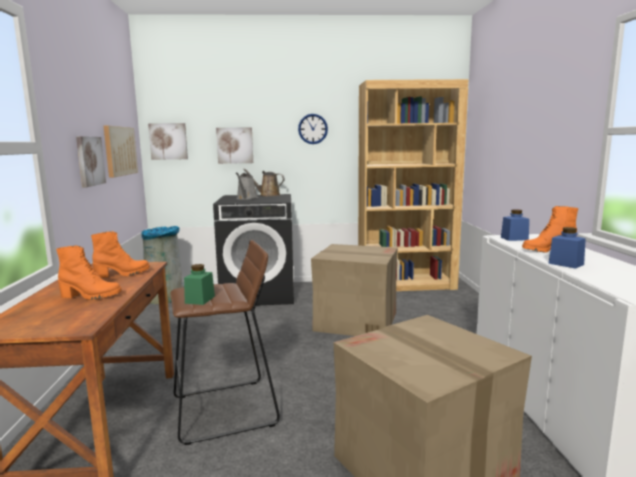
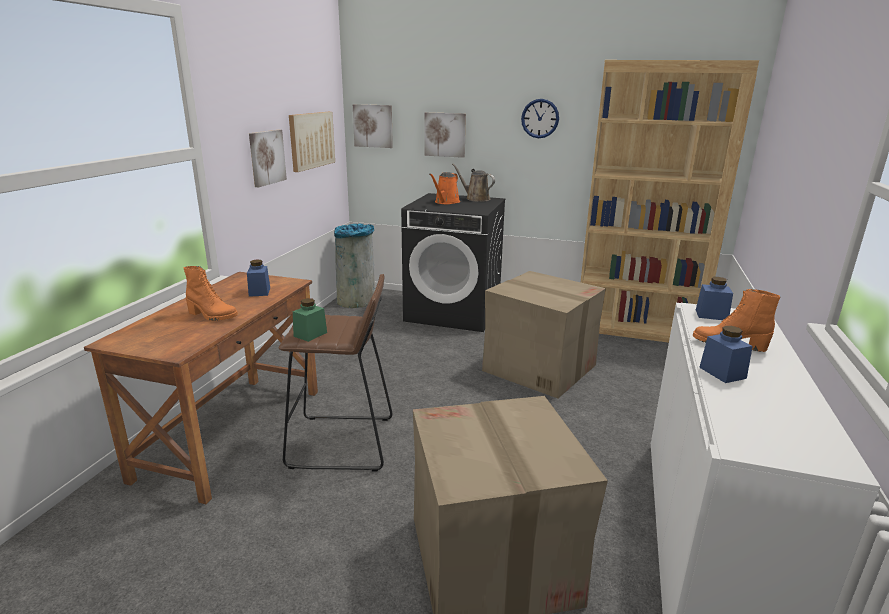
camera: 20 degrees right, 10 degrees up
(123, 274) = (259, 292): orange boot -> blue jar
(246, 198) = (446, 202): grey watering can -> orange watering can

